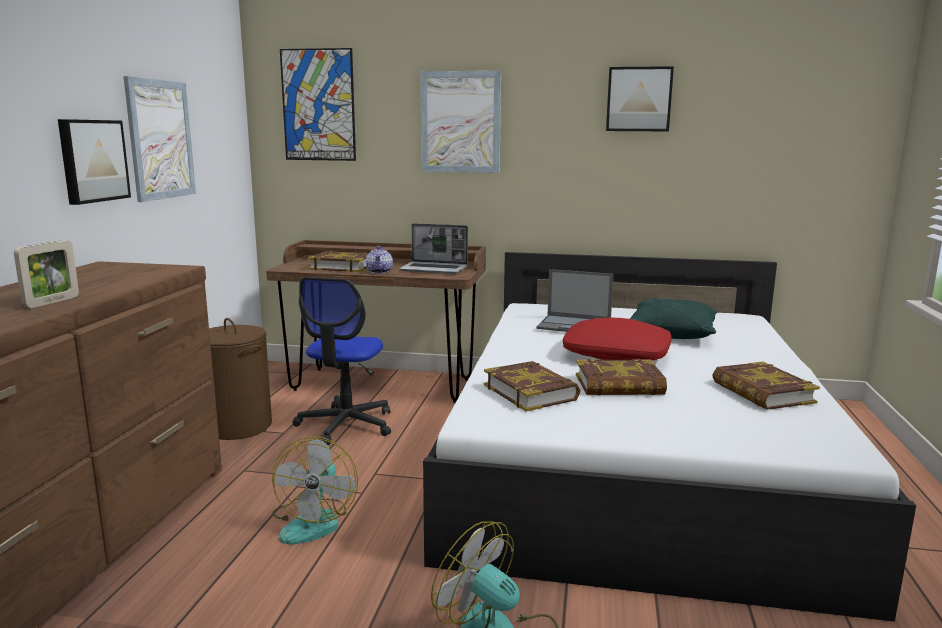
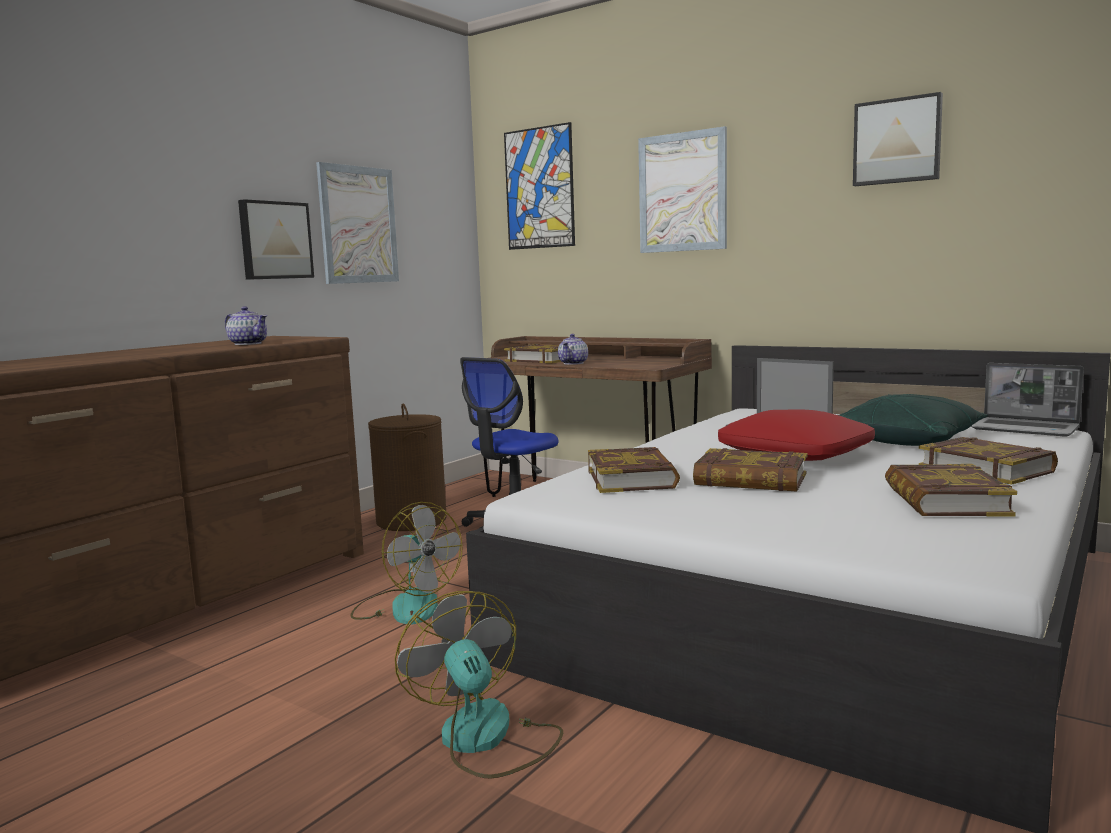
camera: 25 degrees right, 5 degrees down
(52, 302) = (172, 351): picture frame -> none
(113, 282) = (248, 343): none -> teapot
(314, 521) = (405, 606): fan -> fan turned 75 degrees counterclockwise
(435, 269) = (637, 362): laptop -> laptop (1026, 429)
(751, 359) = (986, 469): none -> book

